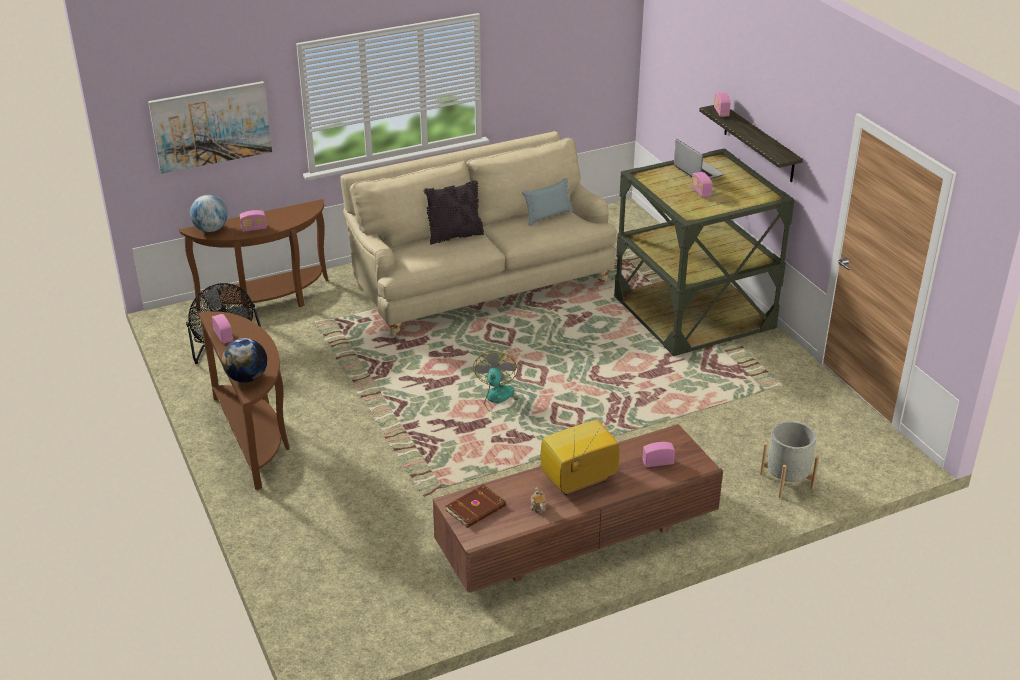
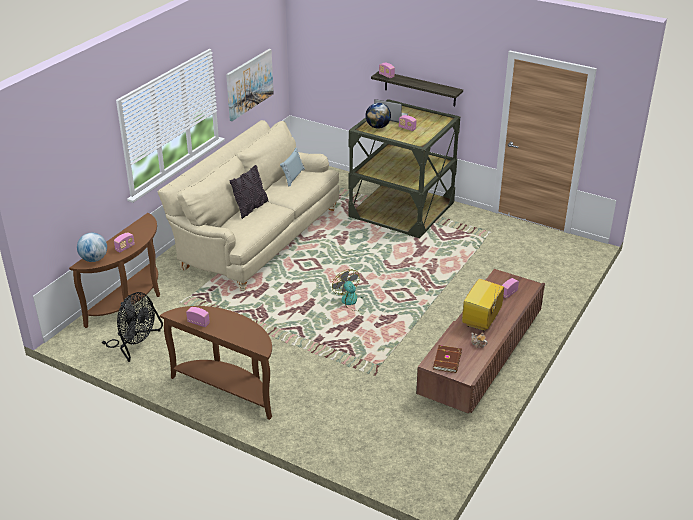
camera: 35 degrees left, 0 degrees up
(211, 126) = (73, 180): picture -> picture (249, 84)
(247, 378) = (249, 341): globe -> globe (378, 127)
(786, 481) = (548, 281): grey planter -> none

